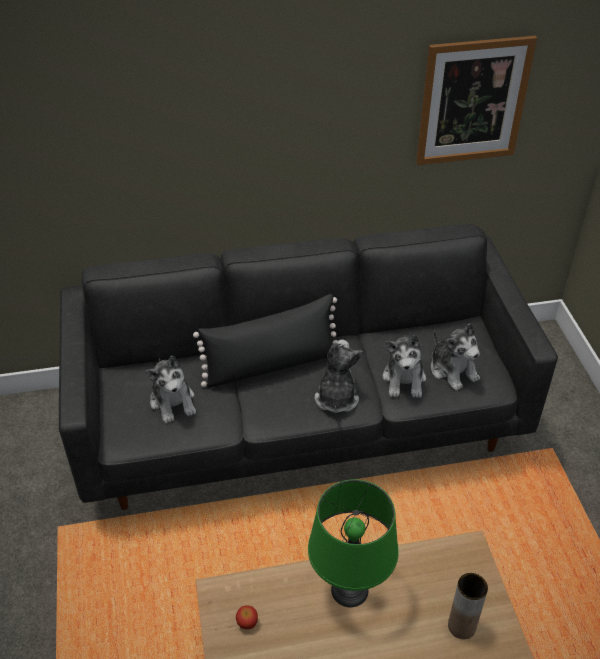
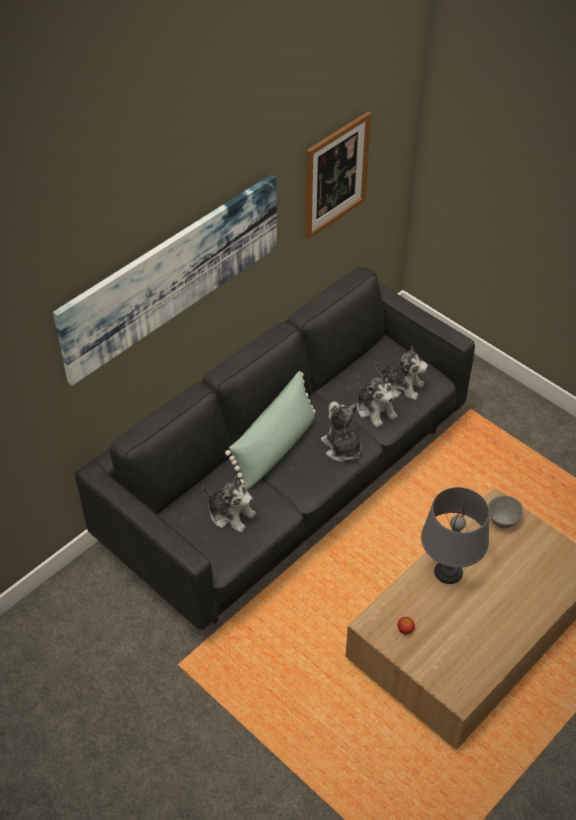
camera: 35 degrees left, 5 degrees up
(211, 117) = (172, 275): none -> picture
(271, 365) = (275, 448): black pillow -> green pillow
(350, 589) = (448, 571): green table lamp -> grey table lamp
(459, 572) = (502, 521): none -> grey bowl
(461, 626) = (529, 552): brown vase -> none

